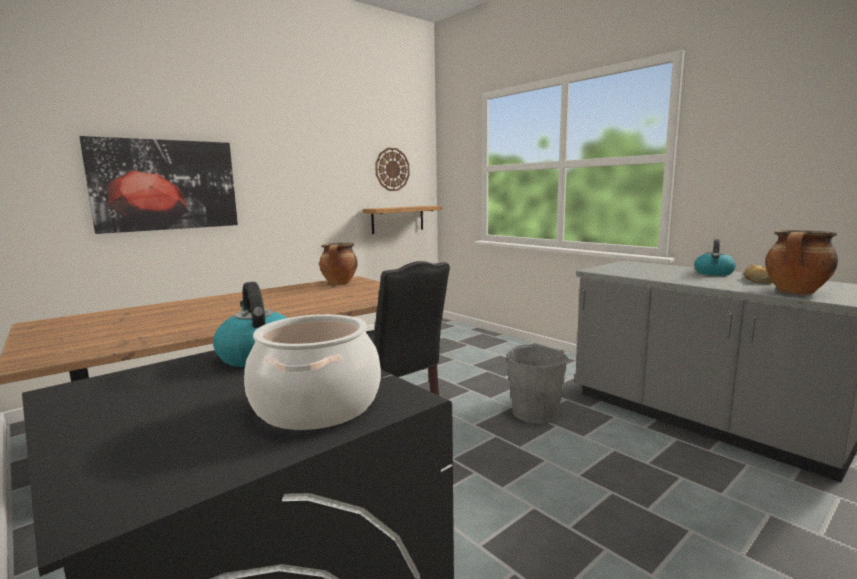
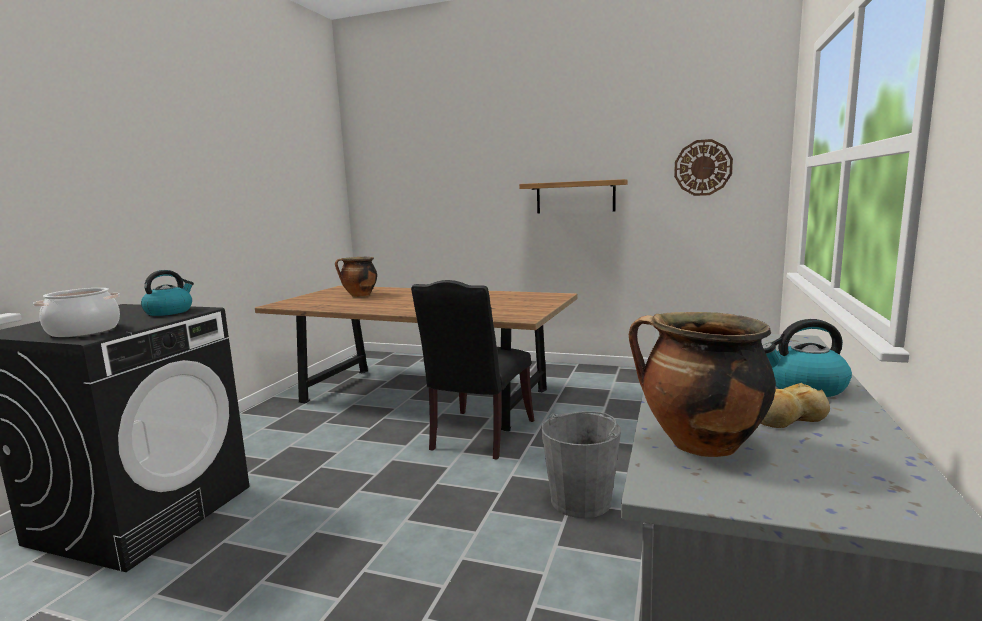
camera: 60 degrees right, 0 degrees up
(166, 185) = (455, 195): picture -> none
(340, 283) = (532, 297): cooking pot -> cooking pot (359, 295)
(398, 219) = (707, 232): shelf -> shelf (575, 197)

